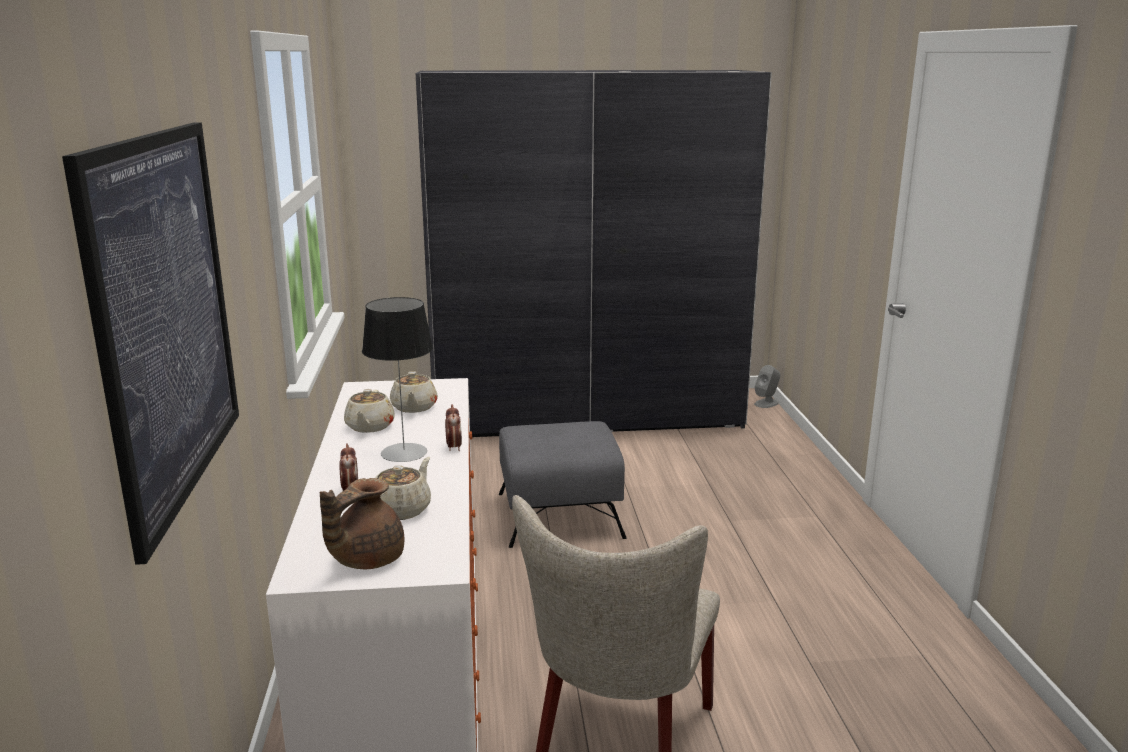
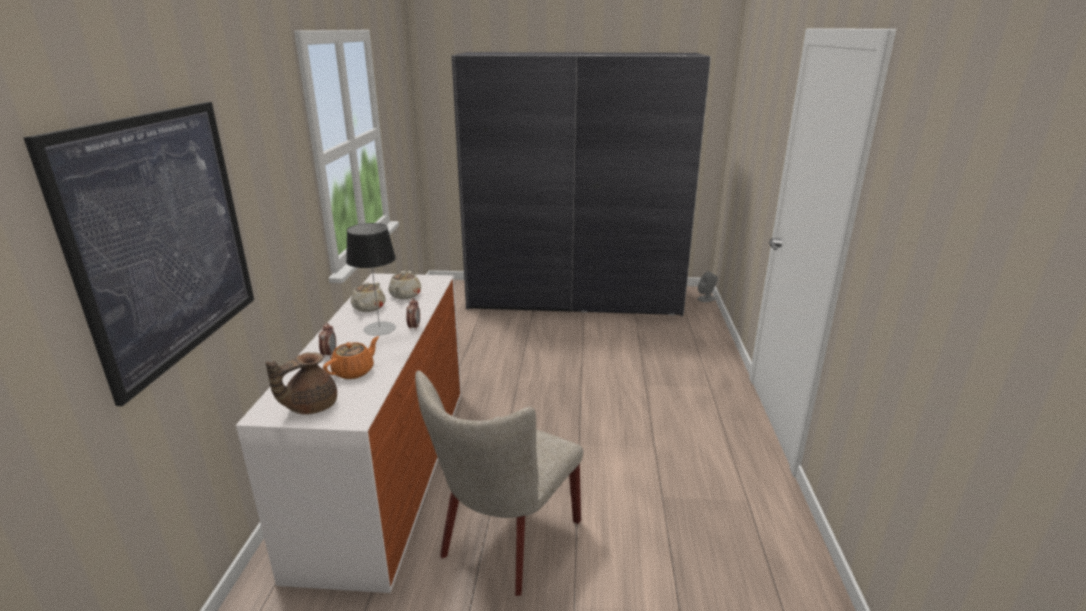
camera: 10 degrees right, 5 degrees up
(402, 509) = (354, 371): beige teapot -> orange teapot
(560, 515) = (529, 370): grey ottoman -> none

